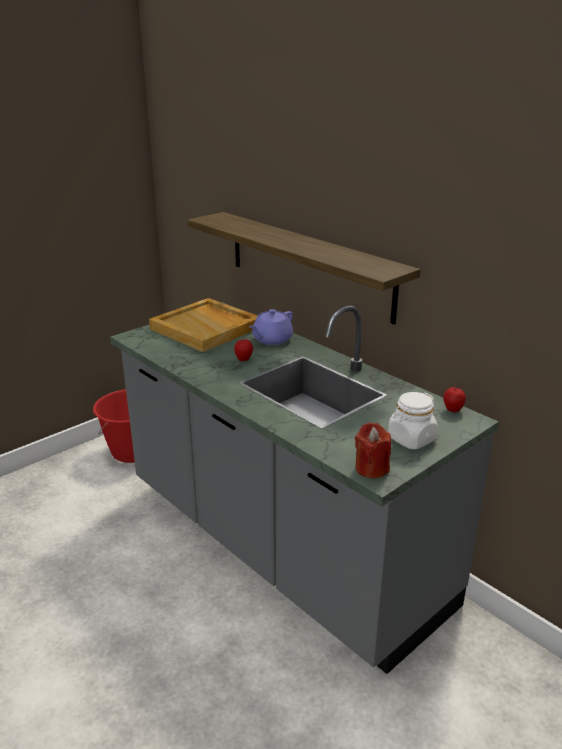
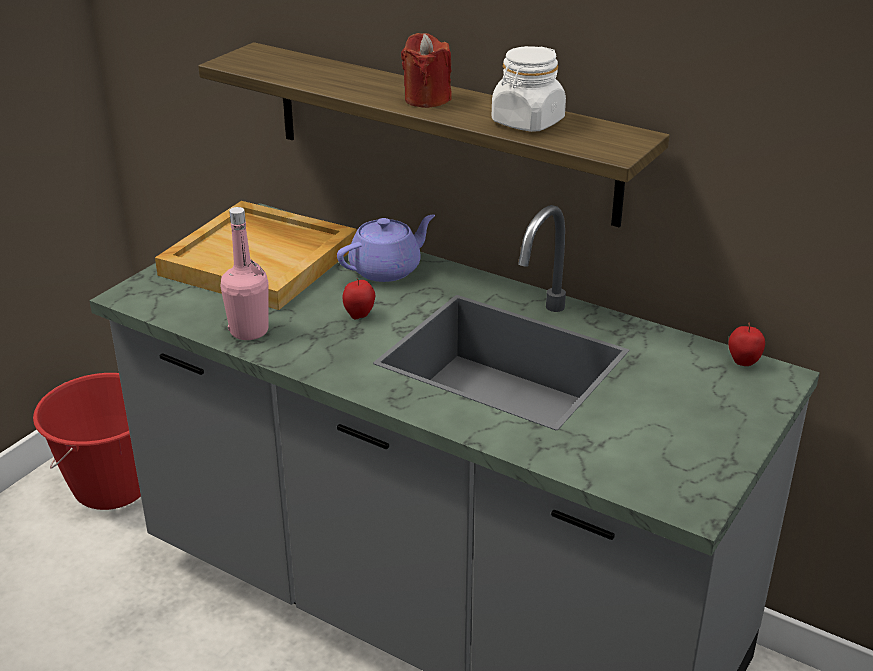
camera: 15 degrees left, 5 degrees up
(181, 360) = (249, 331): none -> pink bottle
(271, 340) = (387, 269): purple teapot -> purple teapot turned 150 degrees counterclockwise
(371, 468) = (672, 491): red candle -> red candle (427, 99)
(411, 439) = (706, 426): white jar -> white jar (527, 122)

